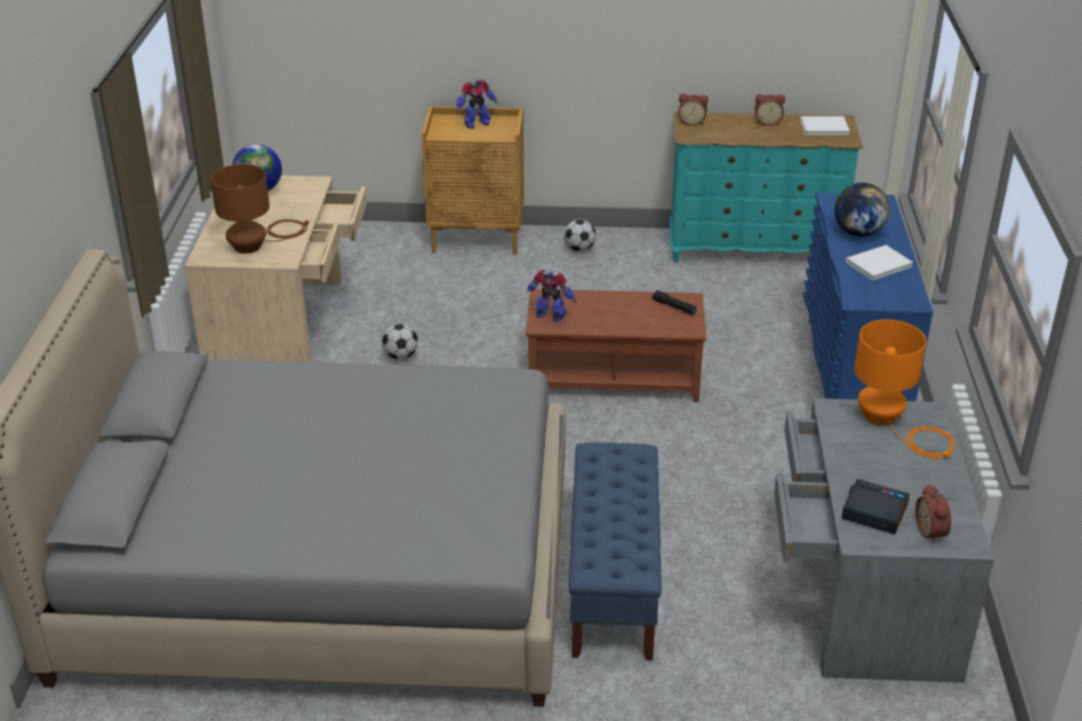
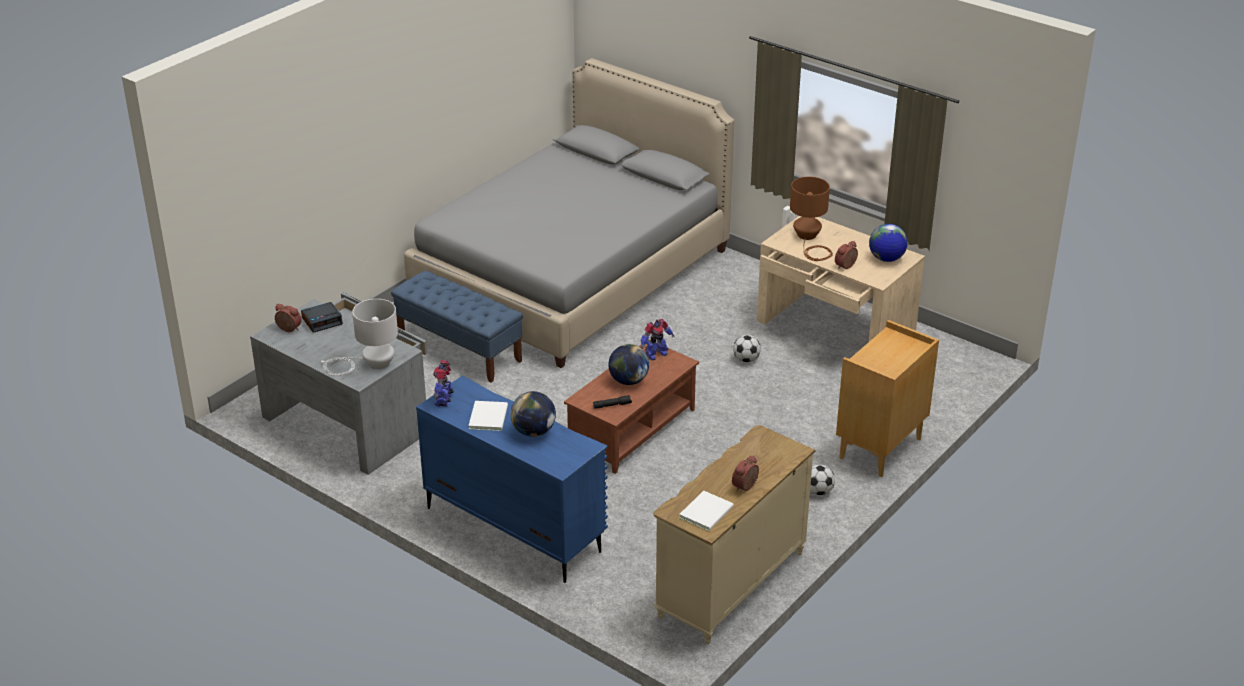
camera: 125 degrees right, 0 degrees up
(476, 124) = (895, 358): toy robot -> toy robot (444, 400)
(620, 314) = (628, 381): none -> globe
(692, 122) = (785, 448): alarm clock -> alarm clock (846, 266)
(755, 249) = (730, 585): turquoise dresser -> beige dresser
(899, 426) = (363, 364): orange table lamp -> grey table lamp

